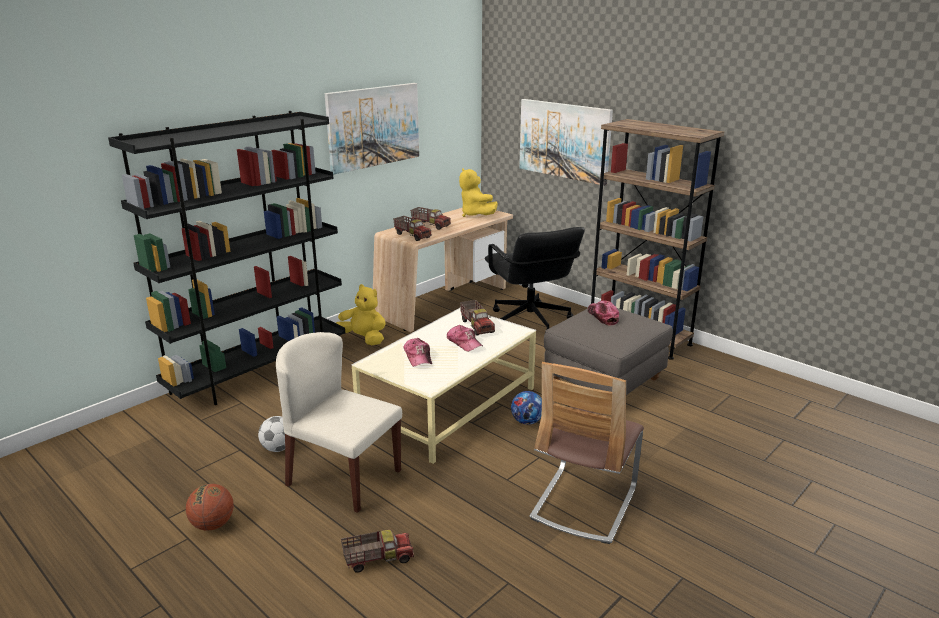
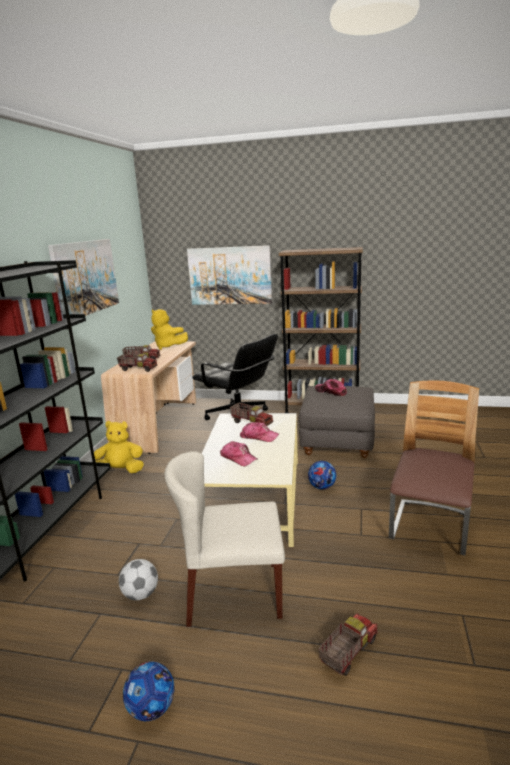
camera: 30 degrees left, 5 degrees down
(213, 524) = (152, 708): basketball -> football
(584, 503) = (430, 528): chair -> chair turned 150 degrees counterclockwise

